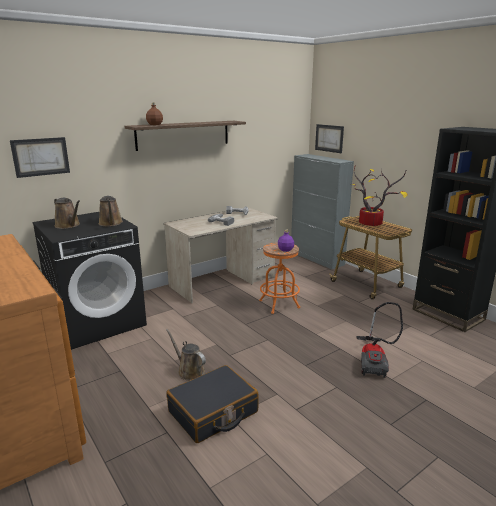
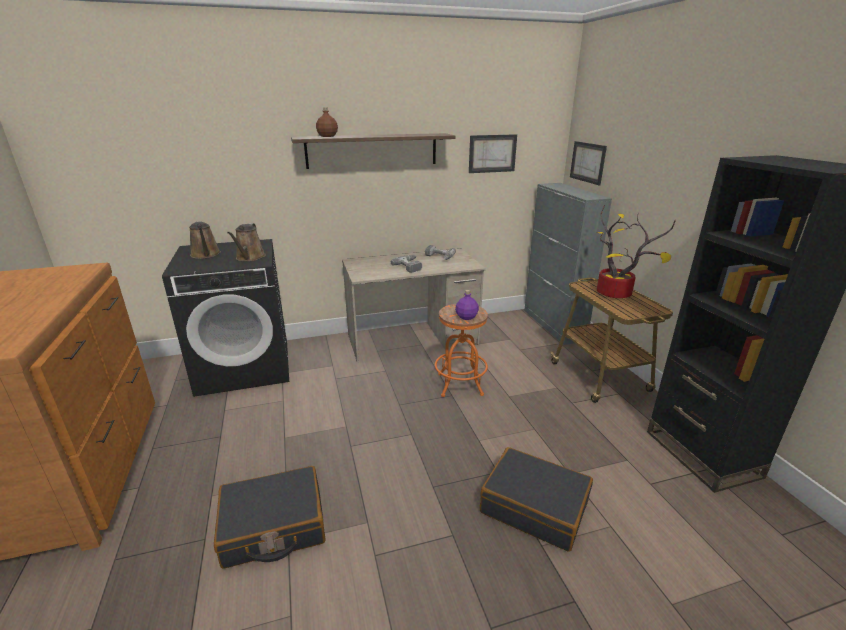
camera: 20 degrees right, 5 degrees up
(41, 157) = (187, 171): picture -> picture (492, 153)
(189, 371) = (289, 456): brown watering can -> none
(374, 361) = (534, 506): vacuum cleaner -> black suitcase

